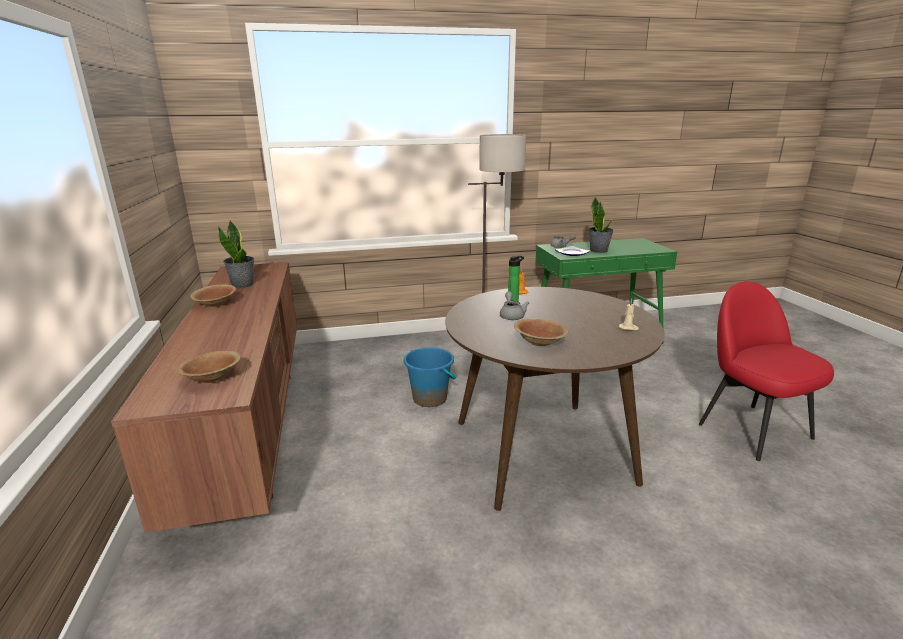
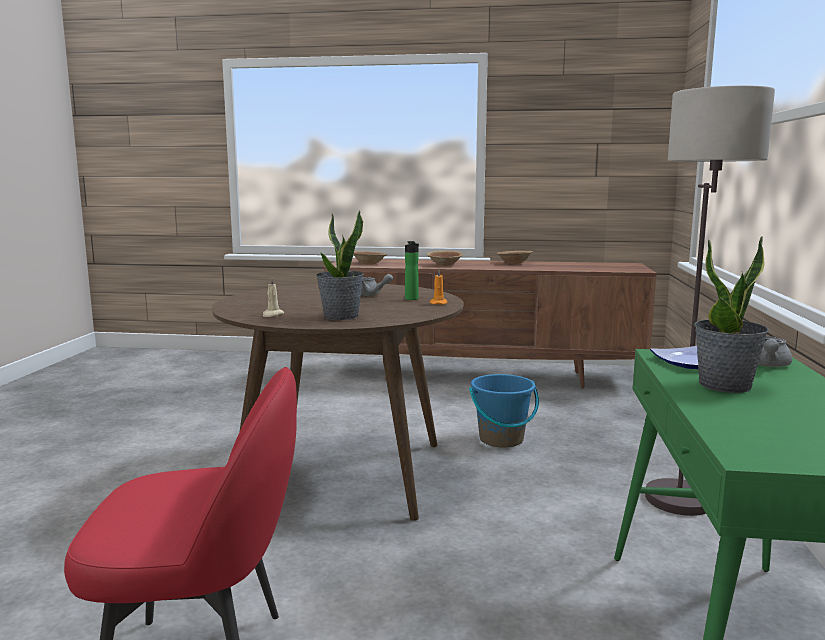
camera: 110 degrees right, 10 degrees down
(243, 284) = (568, 265): potted plant -> potted plant (341, 316)
(540, 342) = (295, 294): brown bowl -> brown bowl (444, 264)

